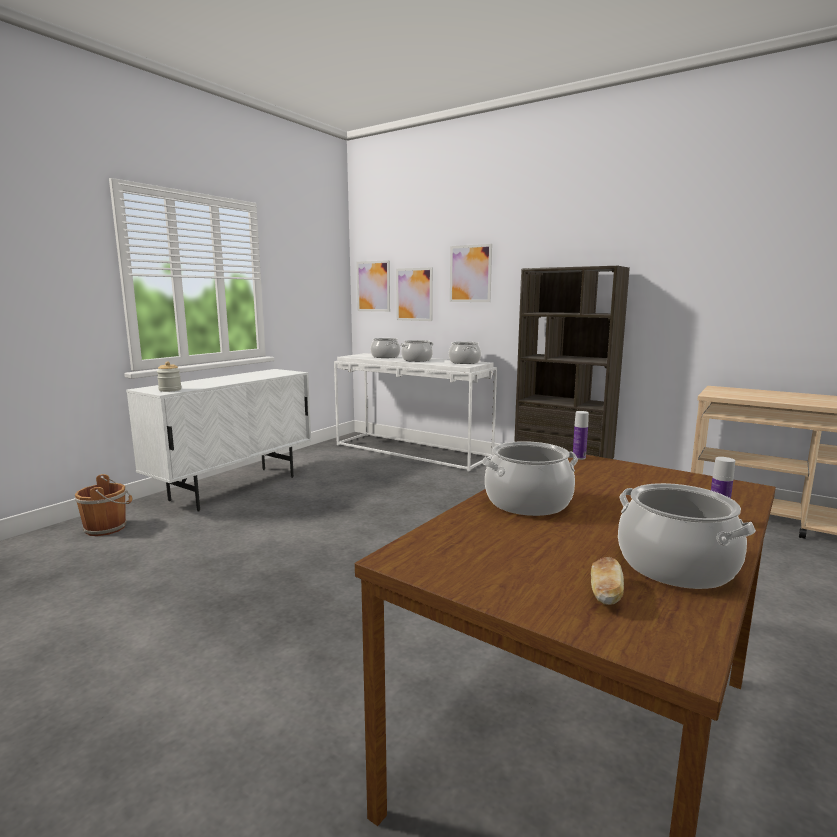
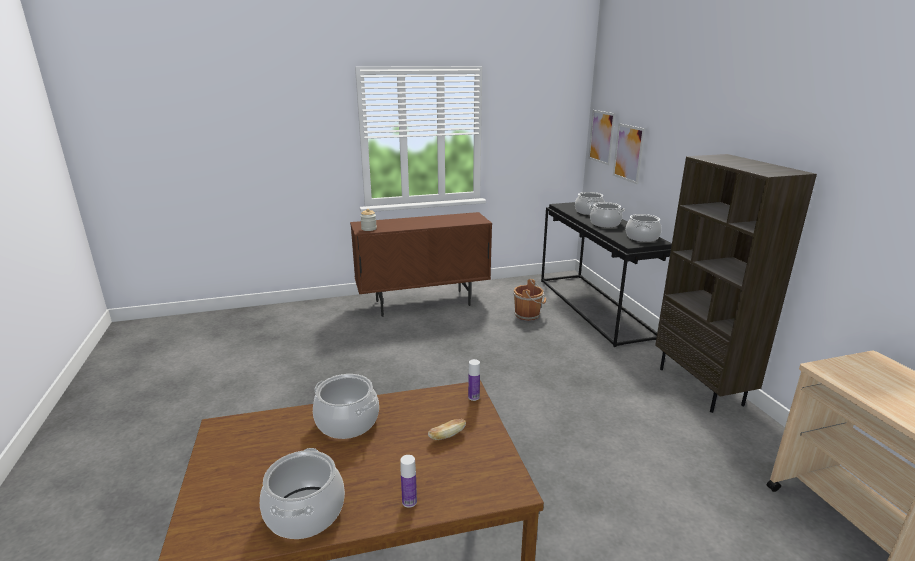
camera: 40 degrees right, 10 degrees up
(108, 528) = (327, 312): brown bucket -> brown bucket (528, 315)
(235, 488) = (423, 303): white cabinet -> brown cabinet
(413, 451) = (596, 307): white console table -> black console table
(470, 273) = (673, 142): picture -> none
(605, 594) = (237, 504): bread -> bread (447, 435)

